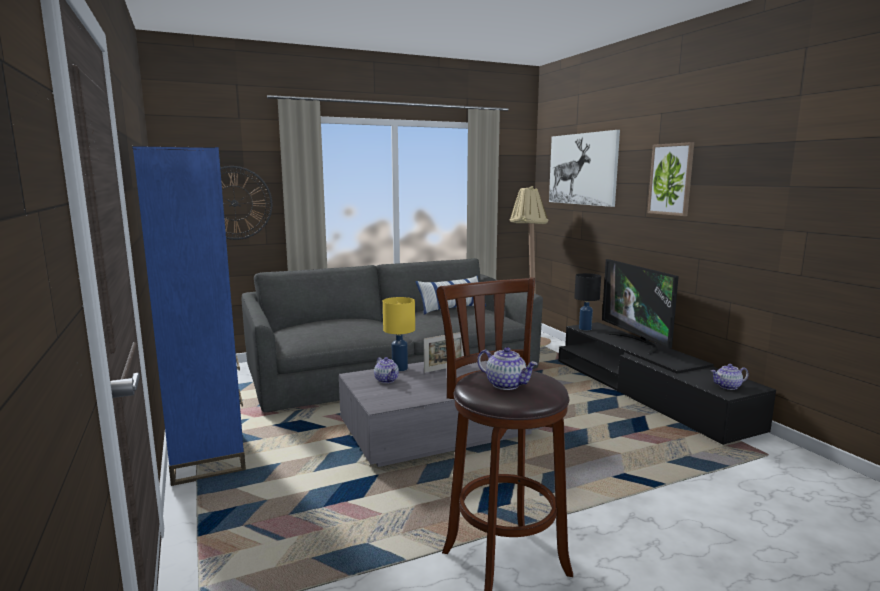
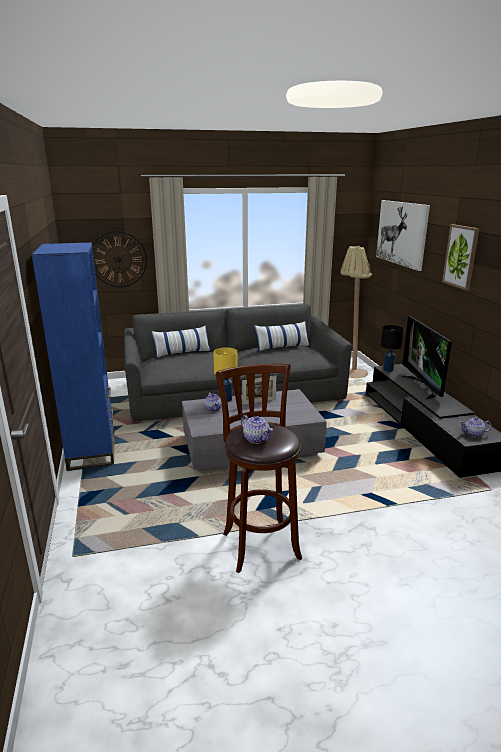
camera: 10 degrees right, 10 degrees up
(324, 320) = (182, 353): none -> pillow

